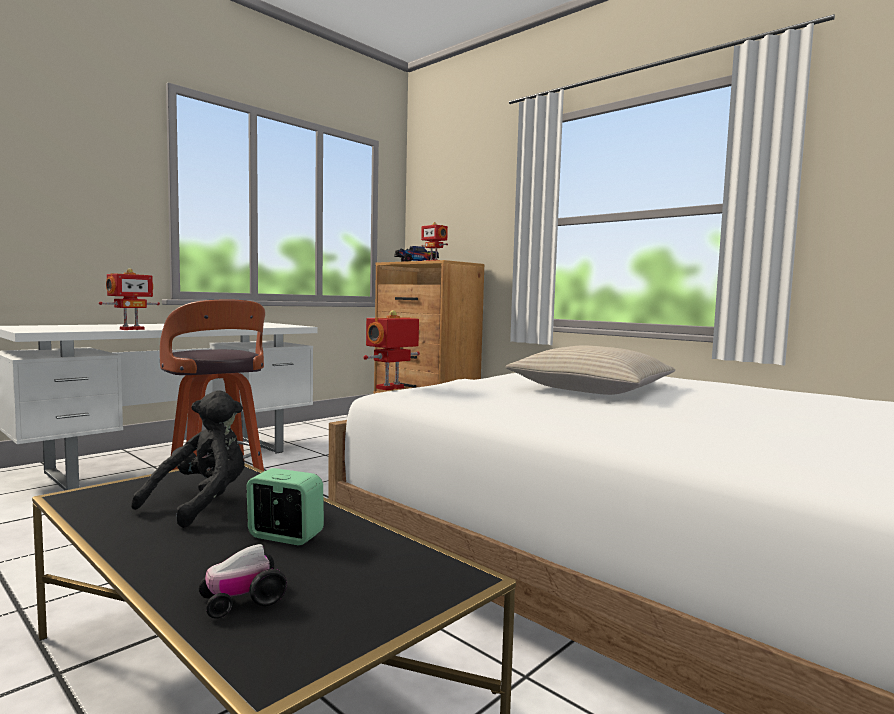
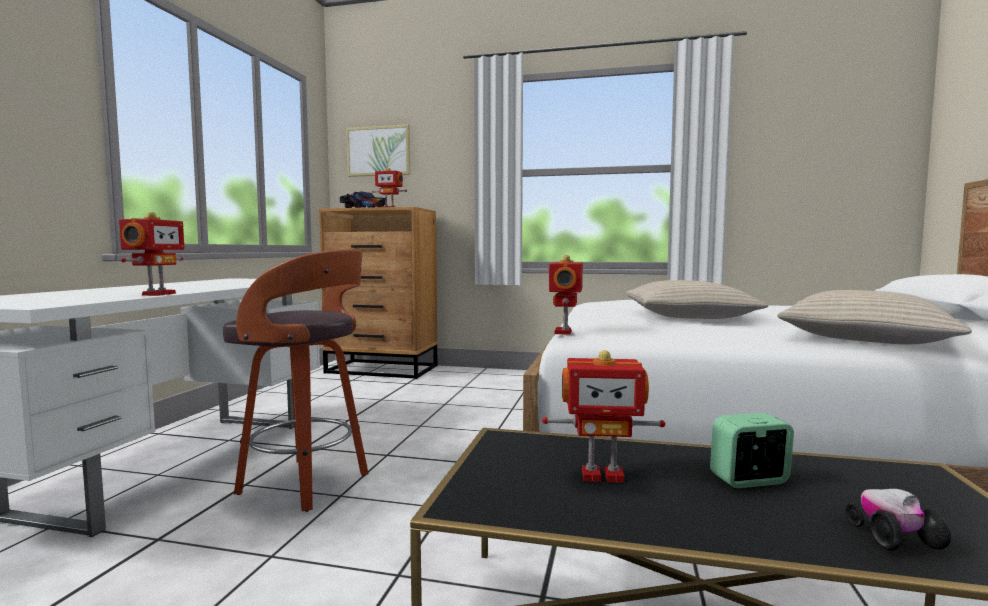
camera: 30 degrees left, 0 degrees up
(202, 504) = (602, 475): black plush toy -> toy robot
(242, 600) = (892, 538): toy car -> toy car turned 150 degrees clockwise
(442, 205) = (379, 151): none -> picture
(680, 432) = (865, 337): none -> beige pillow

